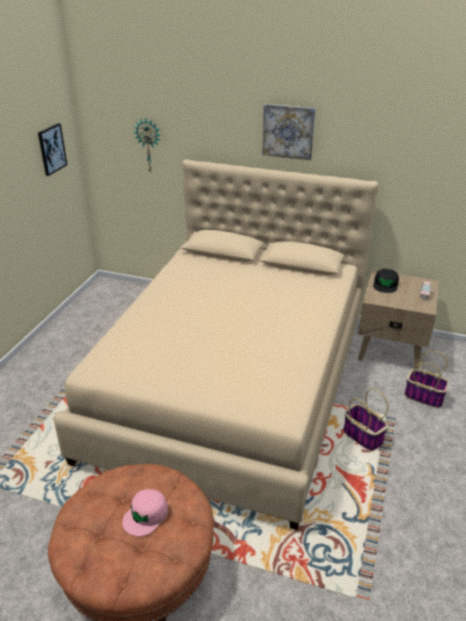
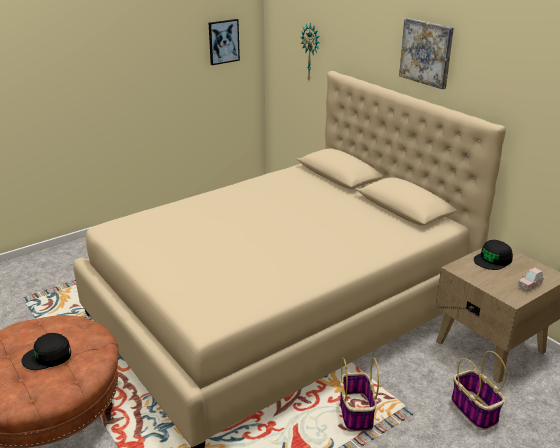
camera: 35 degrees right, 5 degrees down
(146, 515) = (48, 356): pink cap -> black cap

